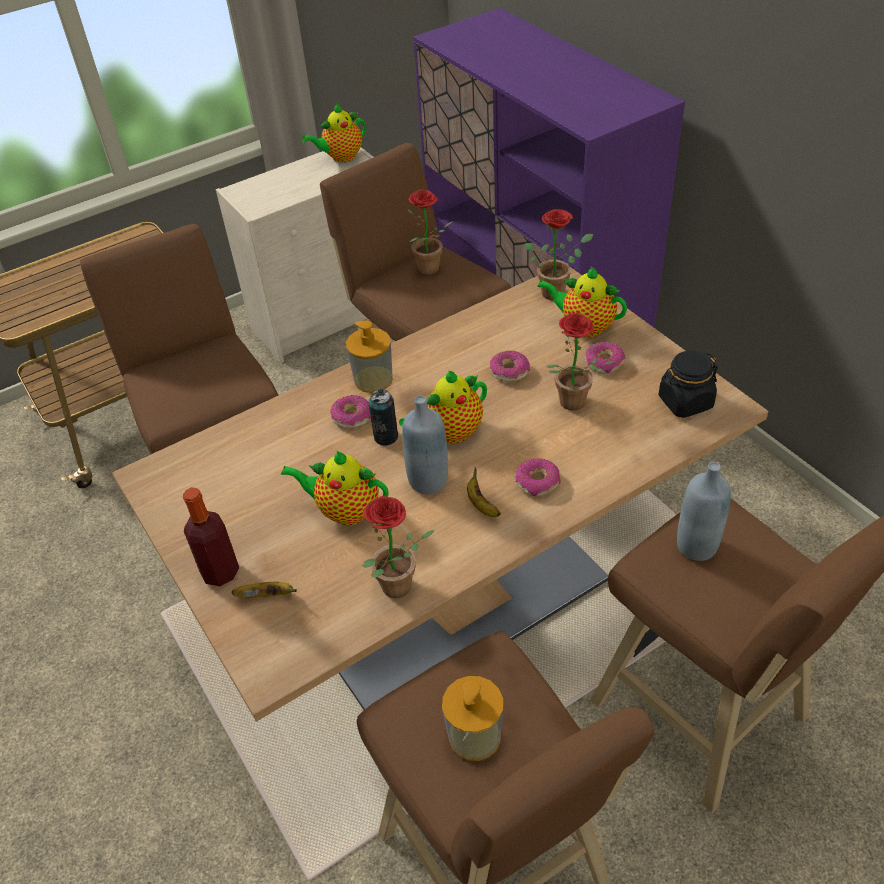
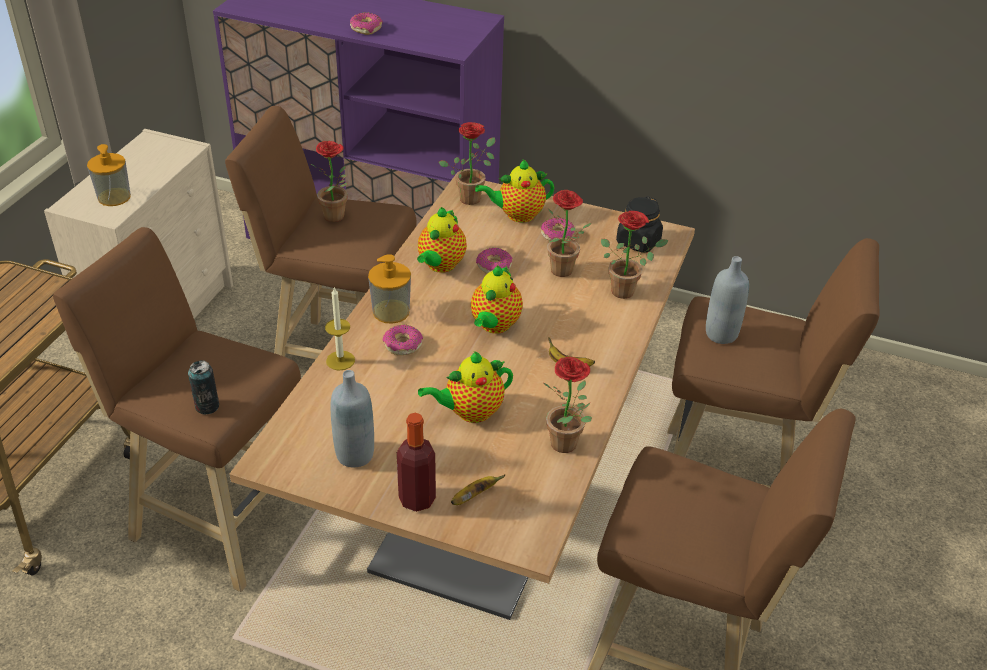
camera: 40 degrees left, 5 degrees down
(288, 409) = (340, 360): none -> candle
(341, 157) = (152, 146): teapot -> teapot (440, 266)
(386, 437) = (446, 348): can -> can (207, 406)
(428, 481) = (512, 365): grey bottle -> grey bottle (355, 454)
(474, 736) = (698, 515): soap dispenser -> soap dispenser (114, 197)
(537, 482) = (592, 333): donut -> donut (366, 28)
(620, 451) = (627, 290): none -> potted plant

